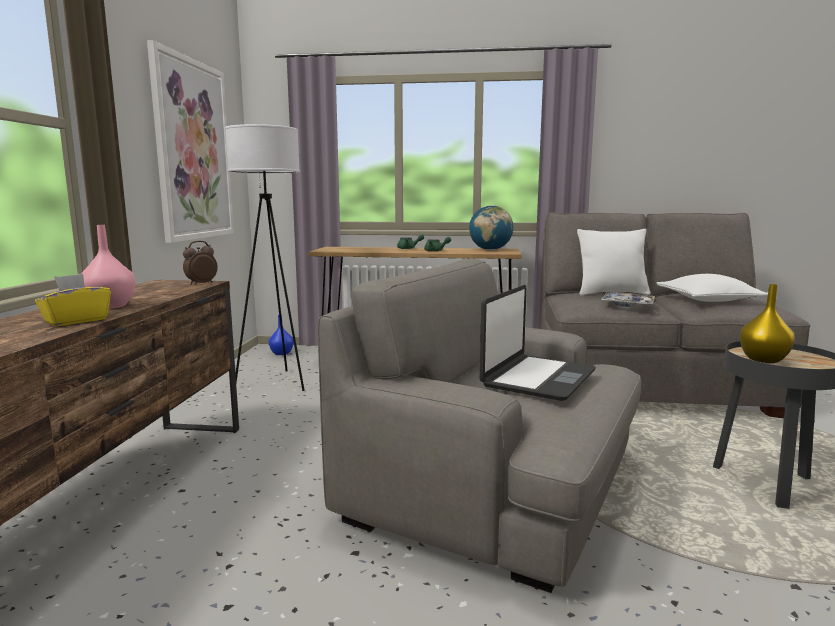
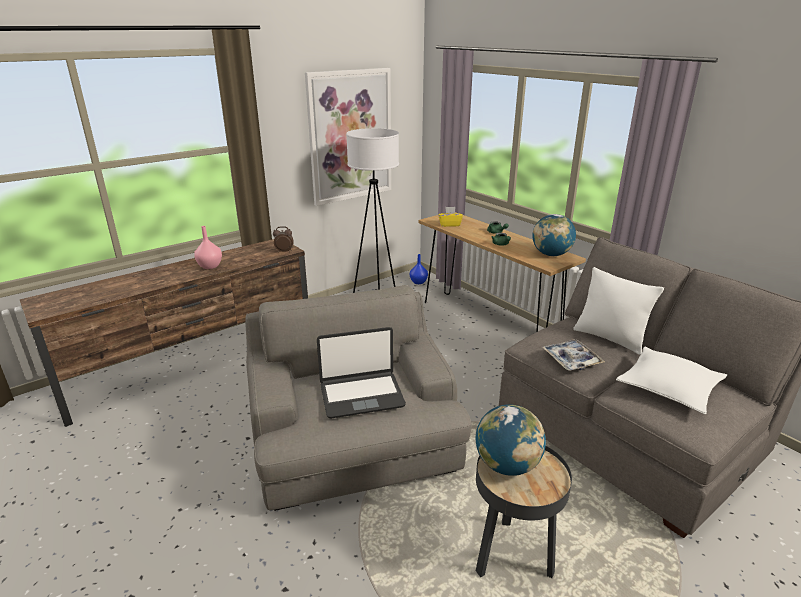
camera: 45 degrees right, 15 degrees up
(76, 321) = (178, 277): yellow tissue box -> yellow tissue box (449, 224)
(764, 359) = (507, 465): yellow vase -> globe

